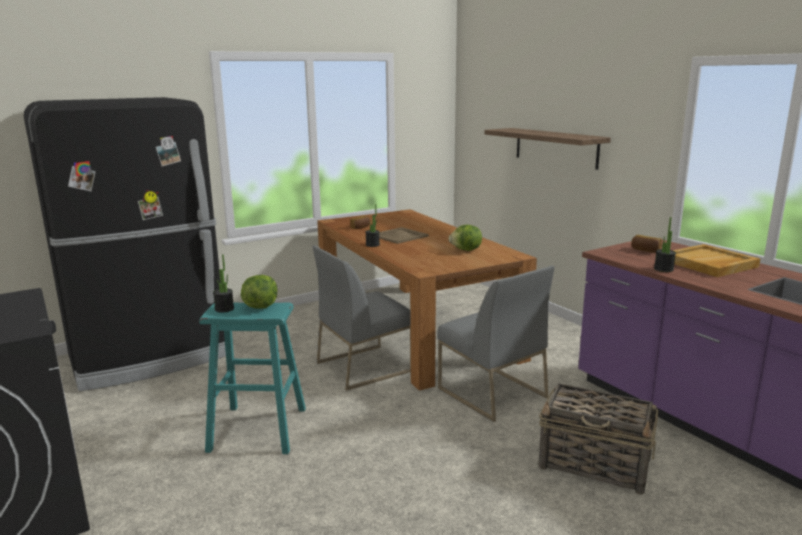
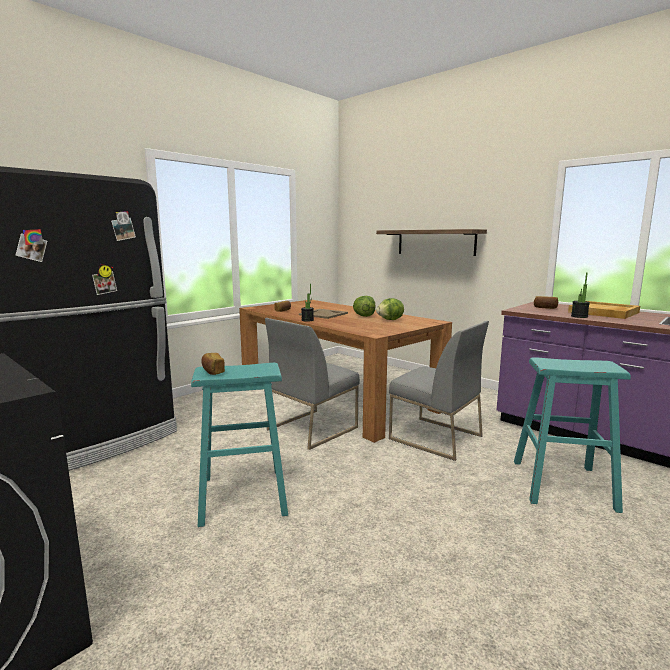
camera: 15 degrees left, 5 degrees down
(224, 309) = (212, 371): potted plant -> bread
(260, 306) = (248, 367): lettuce -> lettuce (364, 316)
(595, 464) = (562, 484): basket -> turquoise stool

